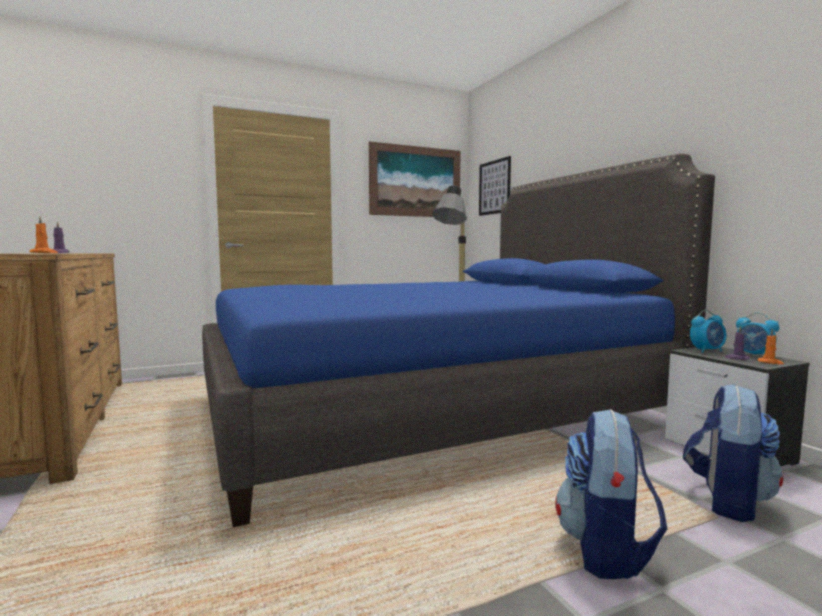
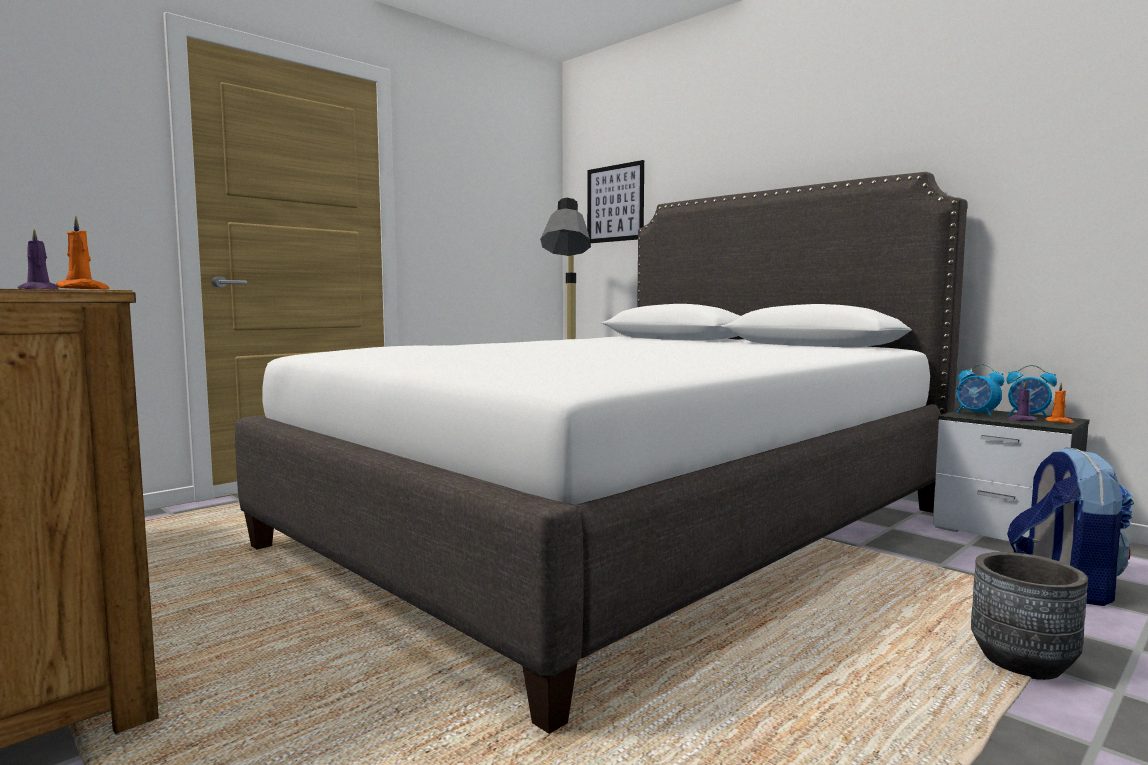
camera: 20 degrees left, 0 degrees up
(415, 181) = (498, 189): picture -> none
(429, 411) = (622, 526): blue bed -> white bed
(606, 550) = (1023, 663): backpack -> grey planter
(707, 351) = (977, 414): alarm clock -> alarm clock turned 90 degrees clockwise

